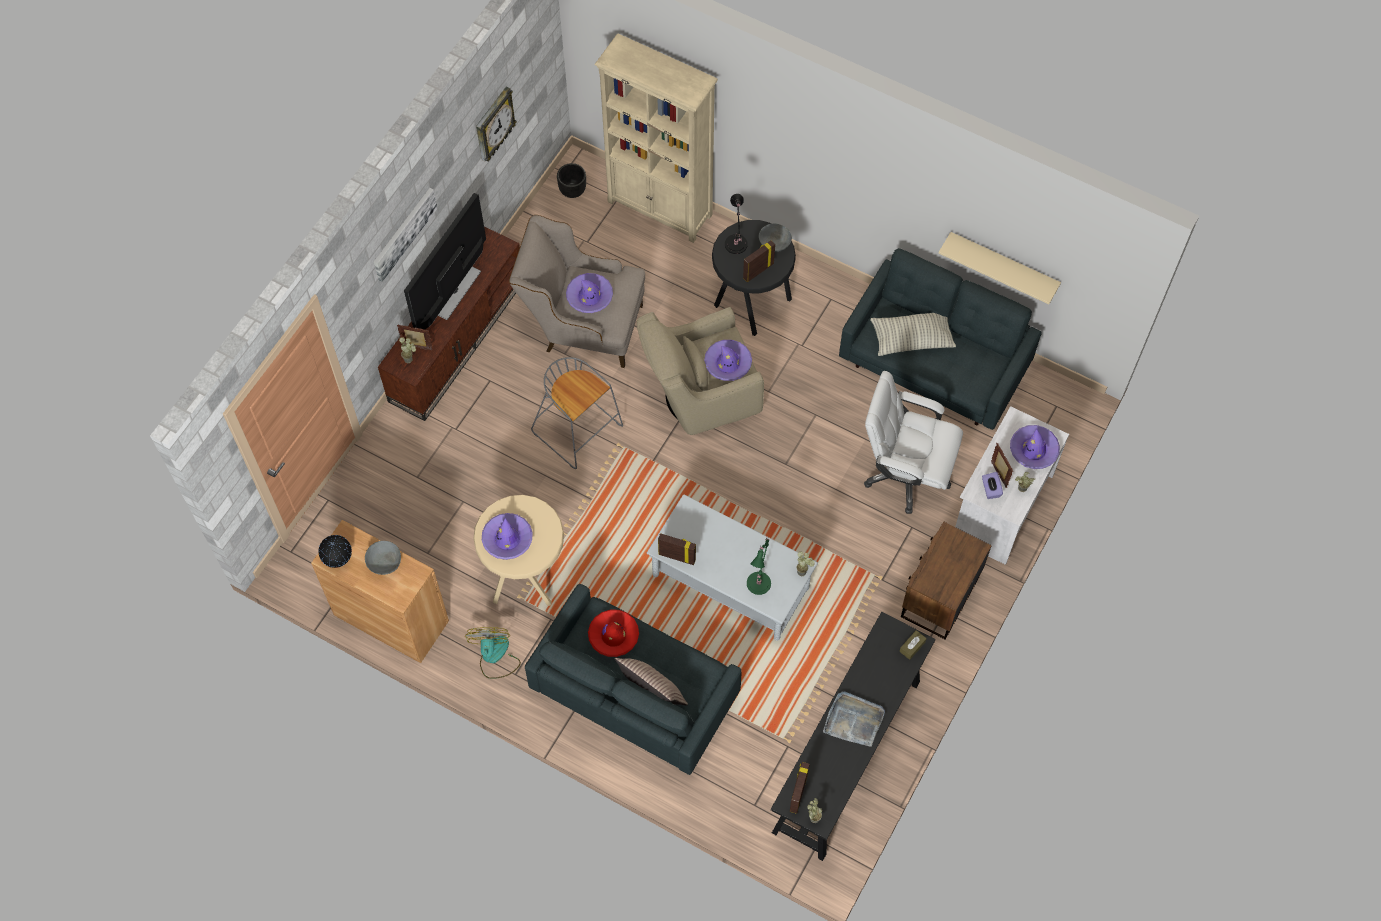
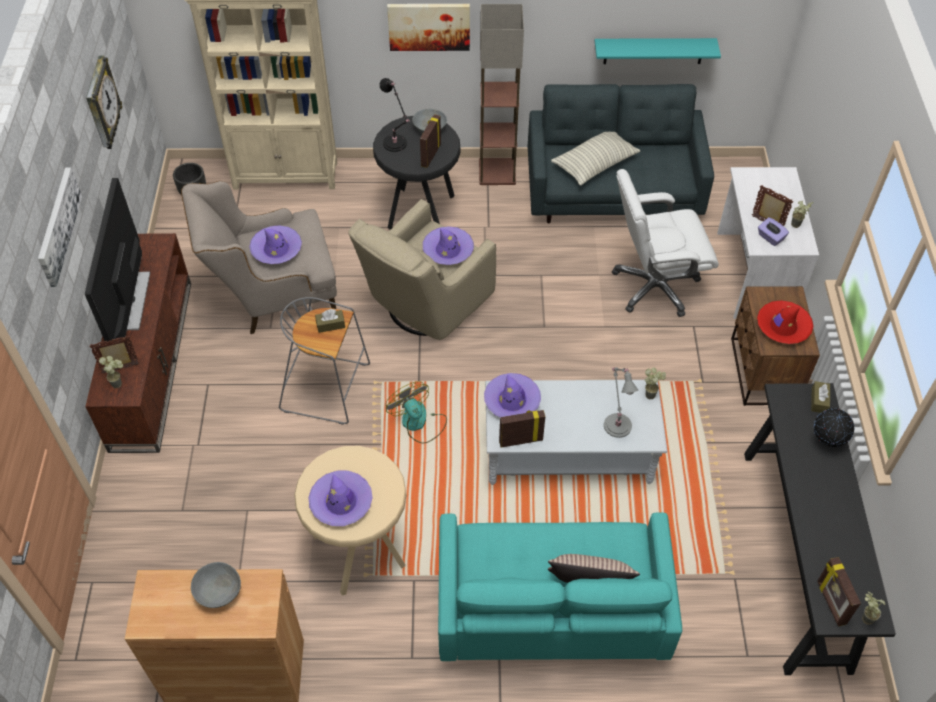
camera: 30 degrees left, 10 degrees down
(338, 560) = (158, 617): globe -> globe (827, 441)
(495, 657) = (378, 651): fan -> fan (418, 423)
(586, 390) = (330, 325): none -> brown tissue box
(613, 635) = (508, 551): red hat -> red hat (783, 326)
(634, 694) = (550, 610): grey sofa -> turquoise sofa
(759, 581) = (617, 423): green table lamp -> grey table lamp
(807, 156) = (429, 26): none -> picture
(846, 293) = (497, 171): none -> floor lamp
(853, 720) = (823, 498): grey tray -> none
(1003, 265) = (653, 51): beige shelf -> turquoise shelf
(1033, 450) = (778, 191): purple hat -> purple hat (512, 400)

